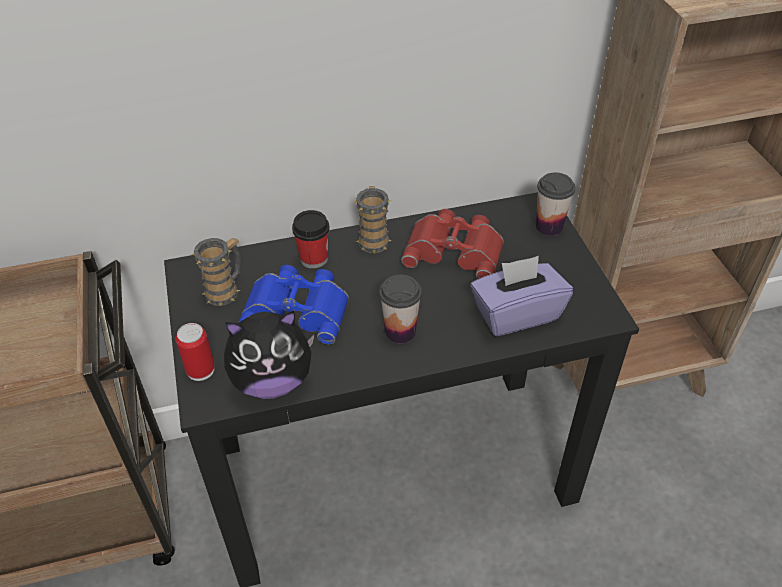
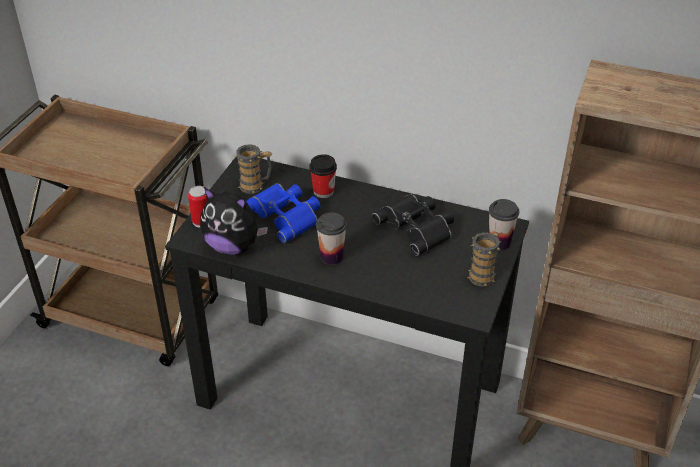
camera: 35 degrees right, 5 degrees down
(373, 238) = (372, 196): mug -> mug (483, 274)
(455, 250) = (418, 227): red binoculars -> black binoculars
(516, 314) = (415, 283): purple tissue box -> none

